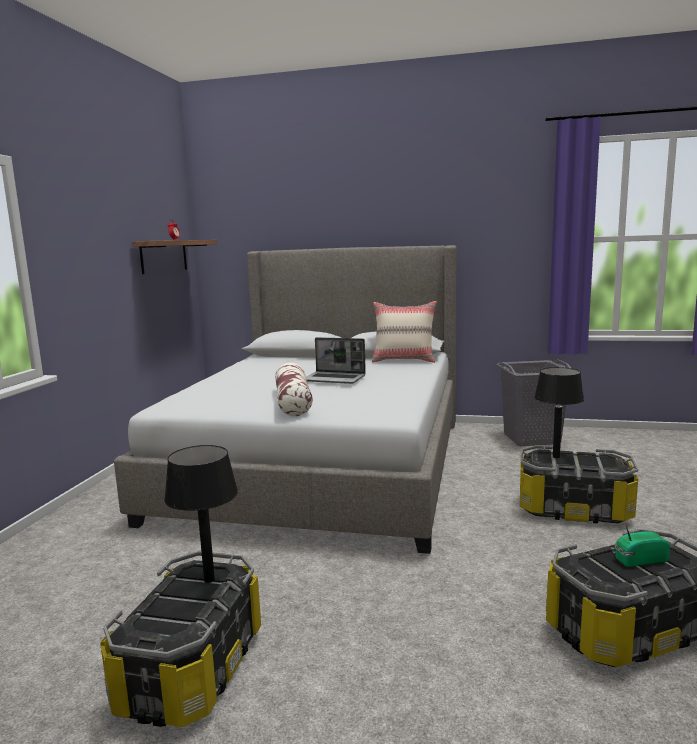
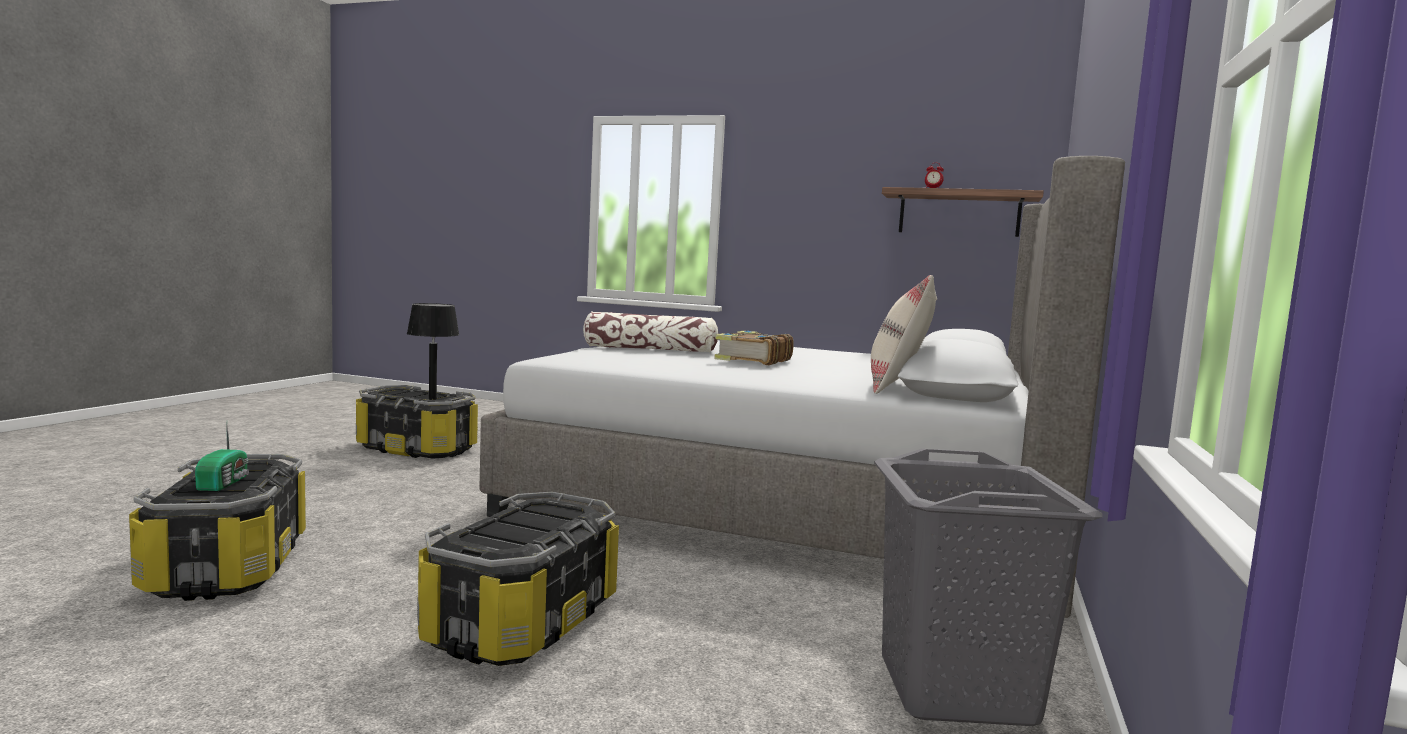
camera: 95 degrees right, 5 degrees down
(335, 379) = (752, 360): laptop -> book
(556, 457) = (554, 517): black table lamp -> none

